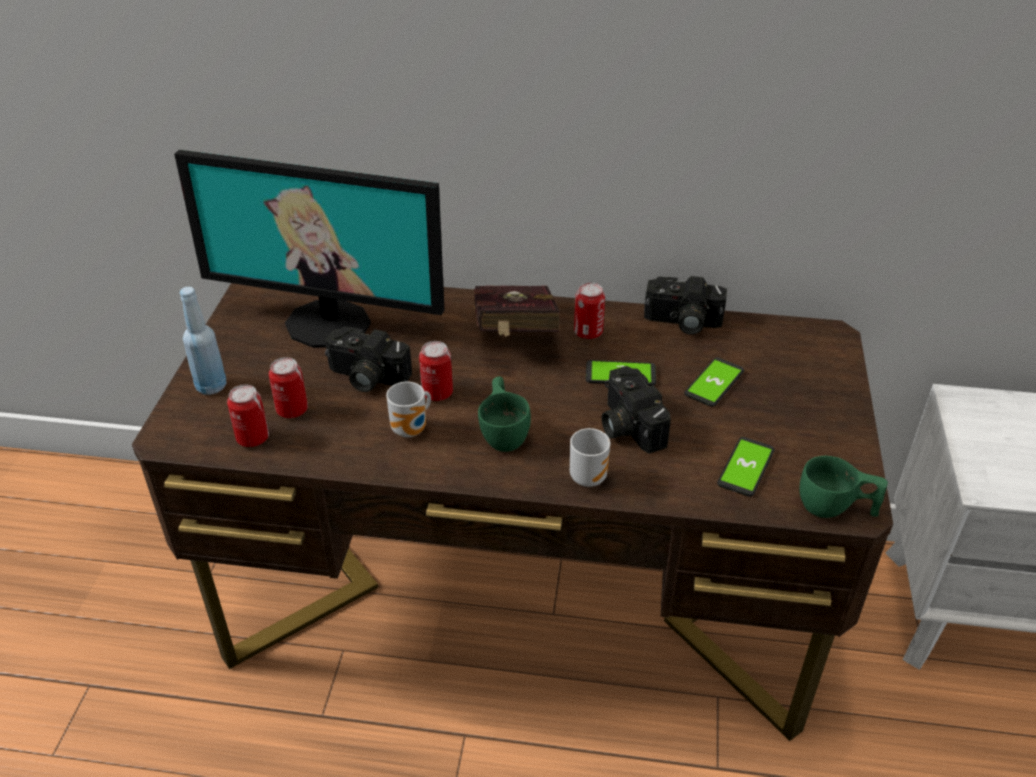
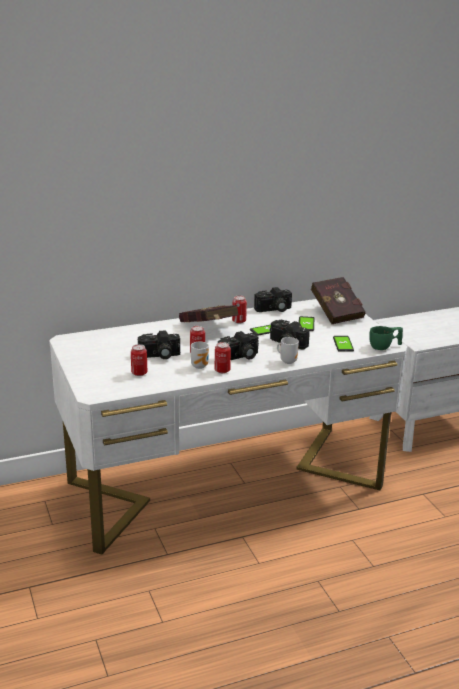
camera: 30 degrees left, 15 degrees down
(211, 386) = (90, 375): blue bottle -> none
(252, 438) = (133, 385): can -> can (222, 370)
(329, 322) = (119, 343): monitor -> none
(504, 431) = (240, 357): green cup -> camera
(518, 605) = (225, 485): brown desk -> white desk
(806, 368) = (336, 312): none -> red book

